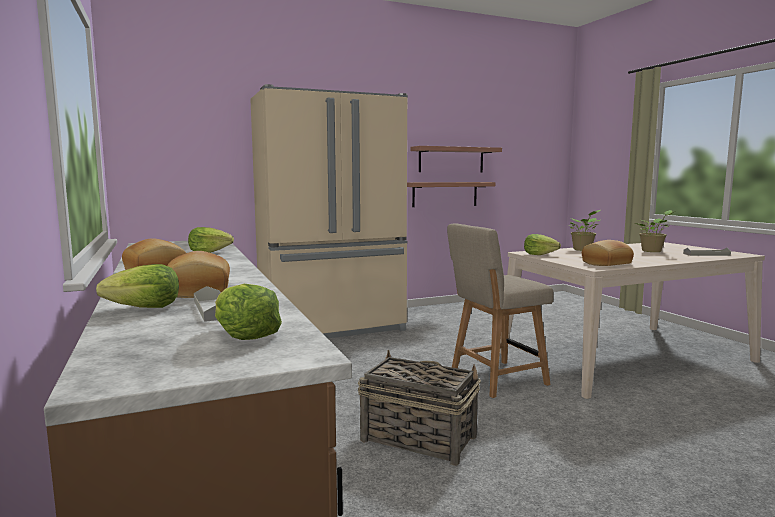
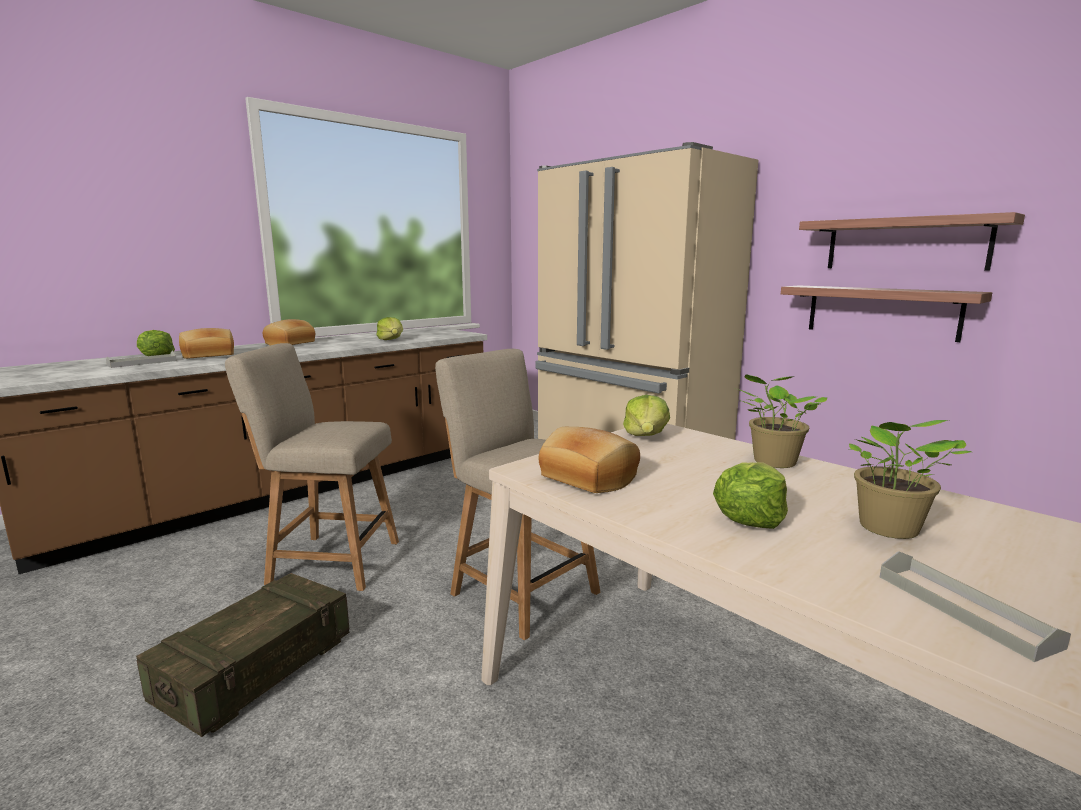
camera: 70 degrees right, 5 degrees up
(245, 334) = (62, 373): lettuce -> lettuce (750, 517)
(417, 438) = (329, 561): basket -> beige chair
(578, 465) = (257, 671): none -> crate

